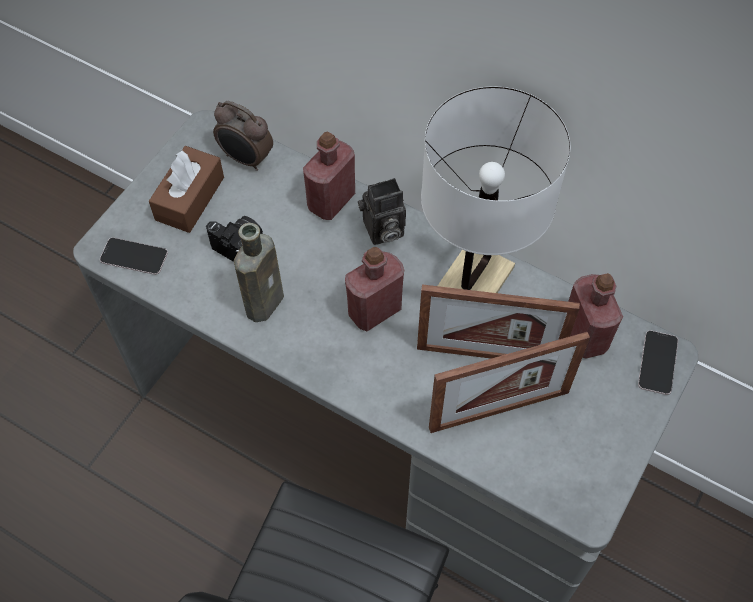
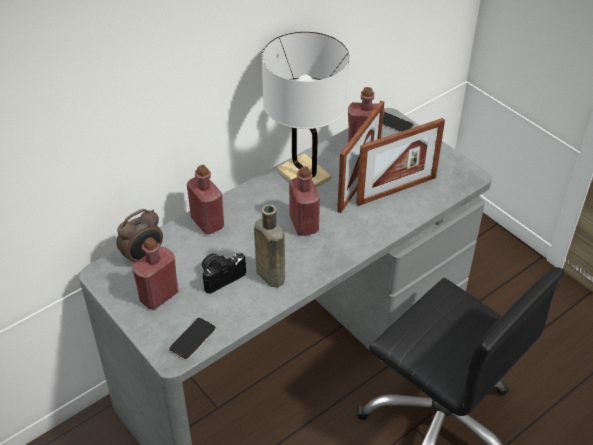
camera: 70 degrees left, 15 degrees down
(190, 198) = (159, 296): brown tissue box -> red bottle
(382, 231) = (245, 205): camera -> none
(499, 410) = (396, 190): picture frame -> picture frame turned 60 degrees clockwise

